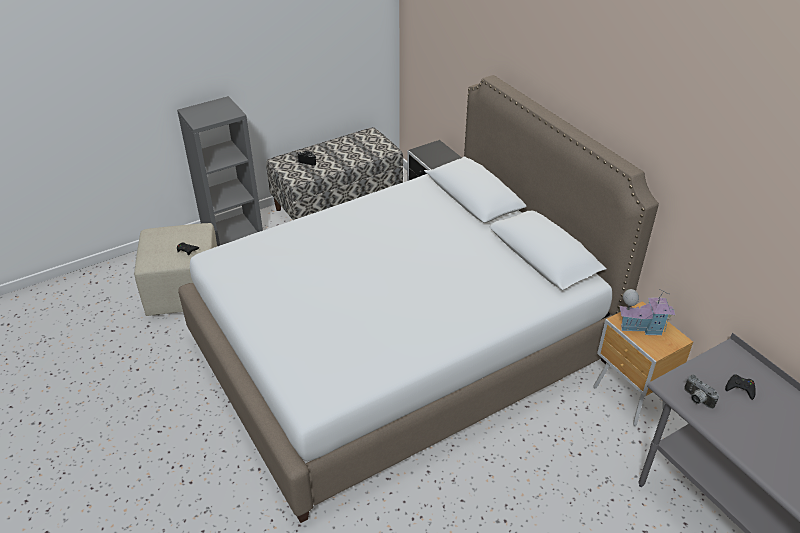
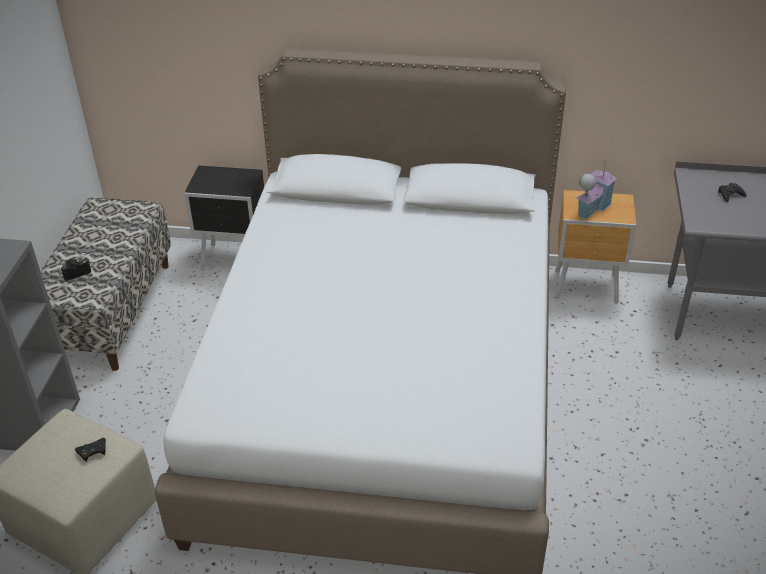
camera: 50 degrees left, 0 degrees up
(696, 399) = (723, 220): camera -> none

